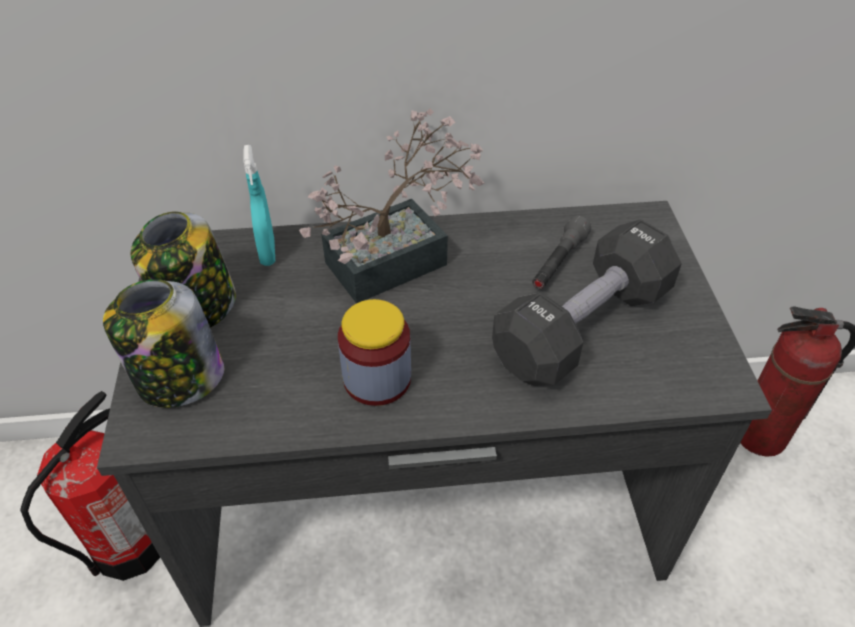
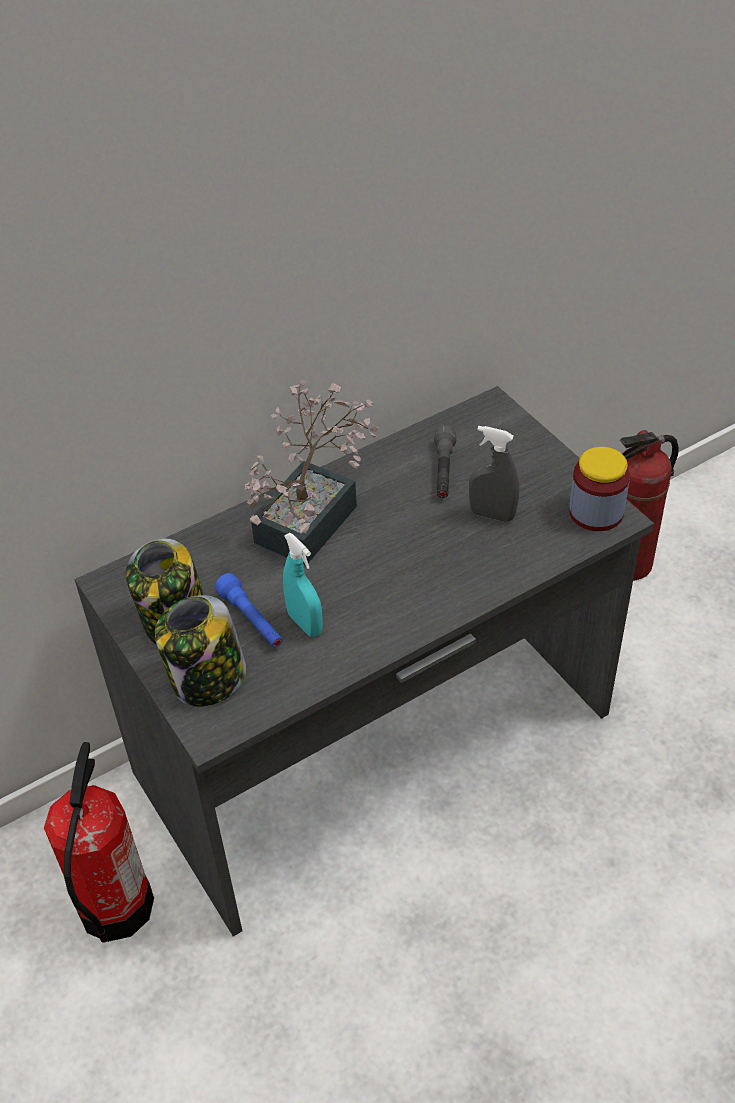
camera: 25 degrees left, 0 degrees up
(266, 336) = (251, 620): none -> blue flashlight
(267, 252) = (197, 553): turquoise spray bottle -> turquoise spray bottle (305, 623)
(377, 379) = (364, 615): jar -> jar (596, 512)
(582, 326) = (492, 515): black dumbbell -> grey spray bottle

